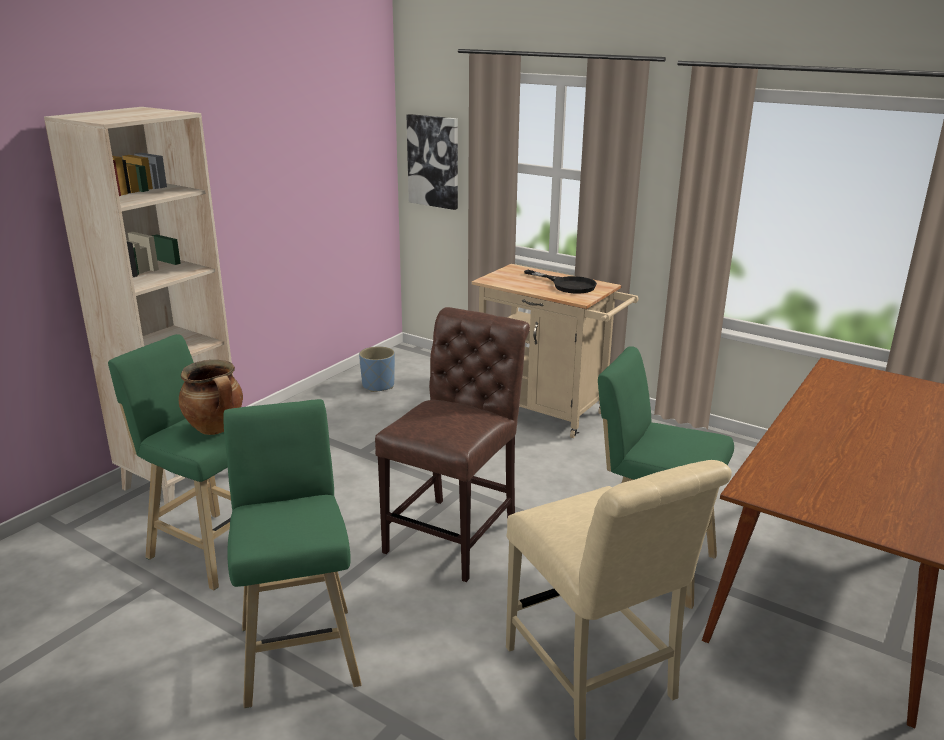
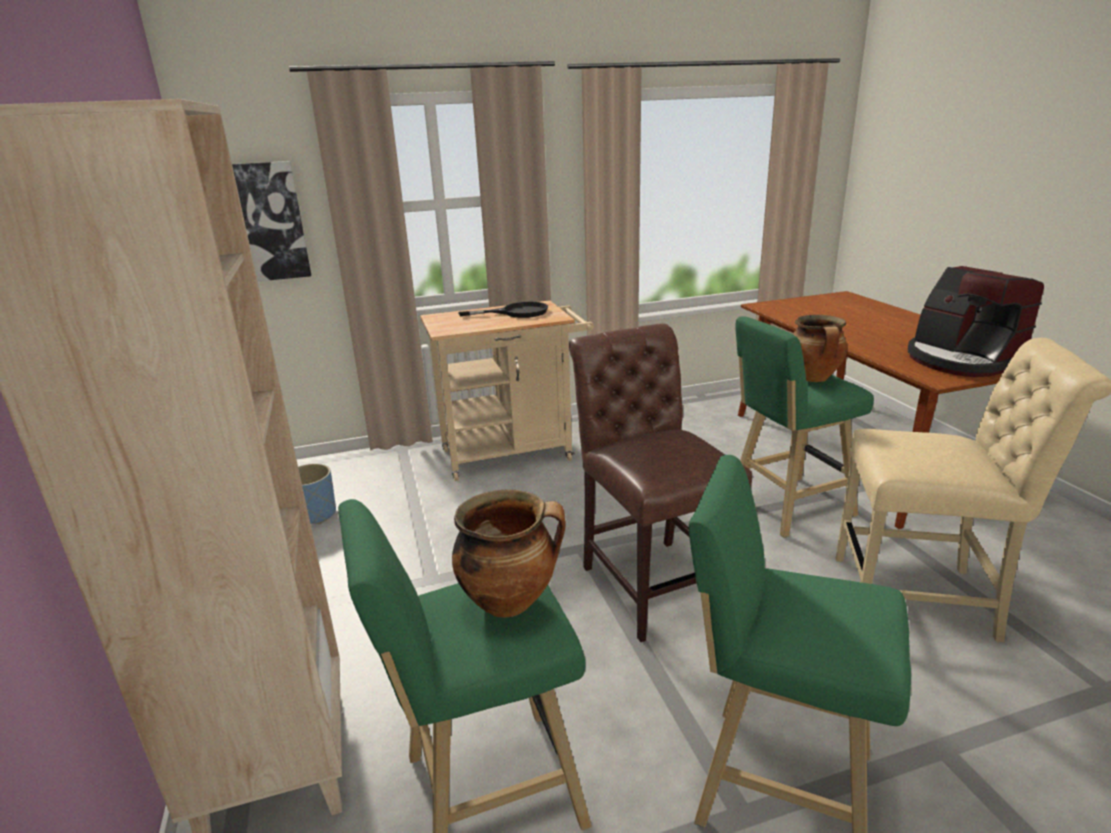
camera: 50 degrees left, 0 degrees up
(690, 440) = (814, 378): none -> cooking pot
(840, 495) = (961, 360): none -> coffee machine

